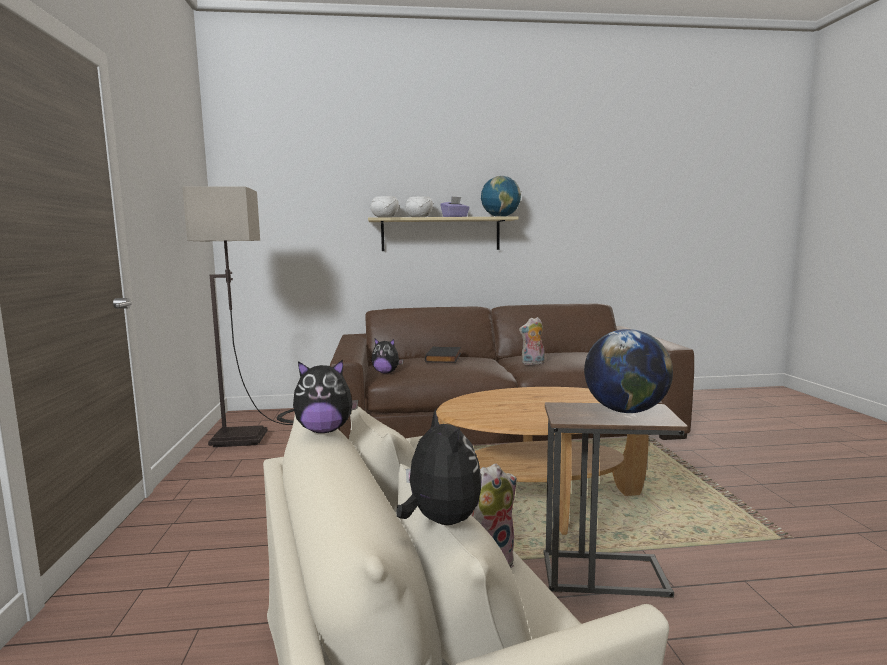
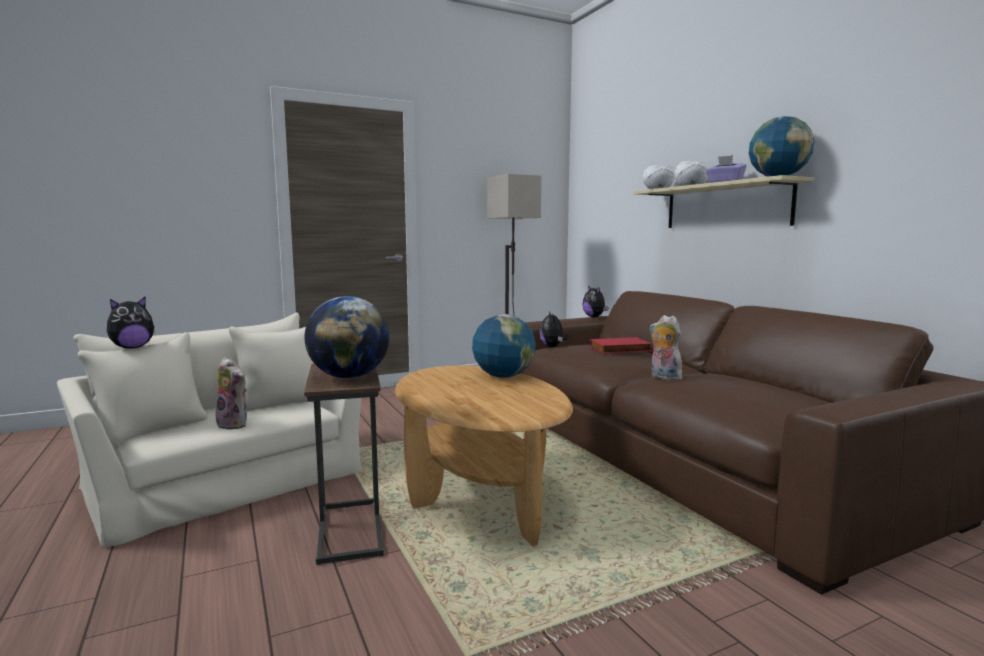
camera: 70 degrees right, 0 degrees up
(325, 430) = (261, 325): plush toy -> plush toy (594, 317)
(444, 358) = (620, 349): black book -> red book
(504, 394) = (503, 376): none -> globe

